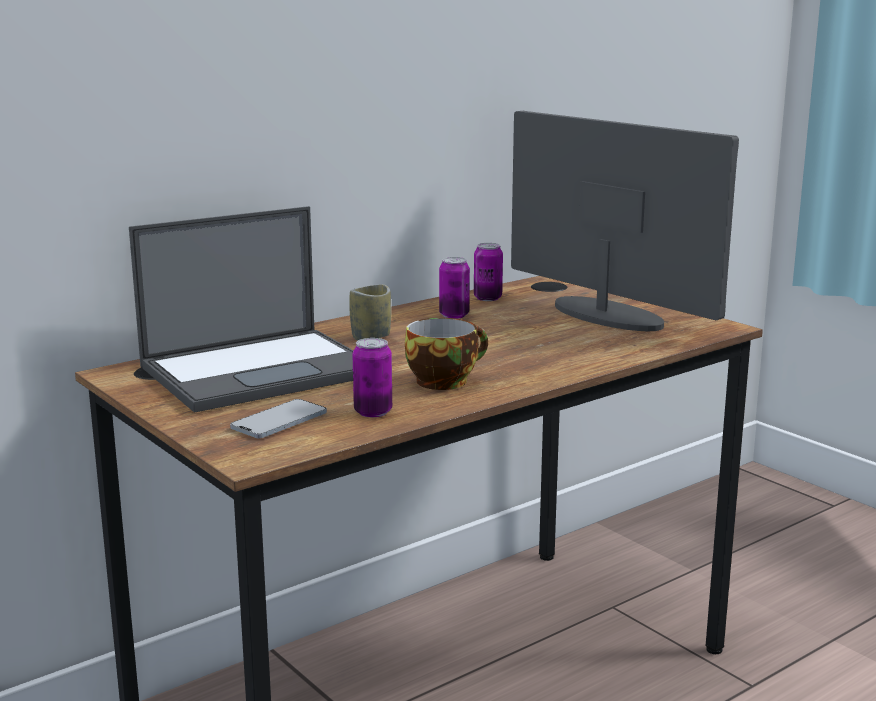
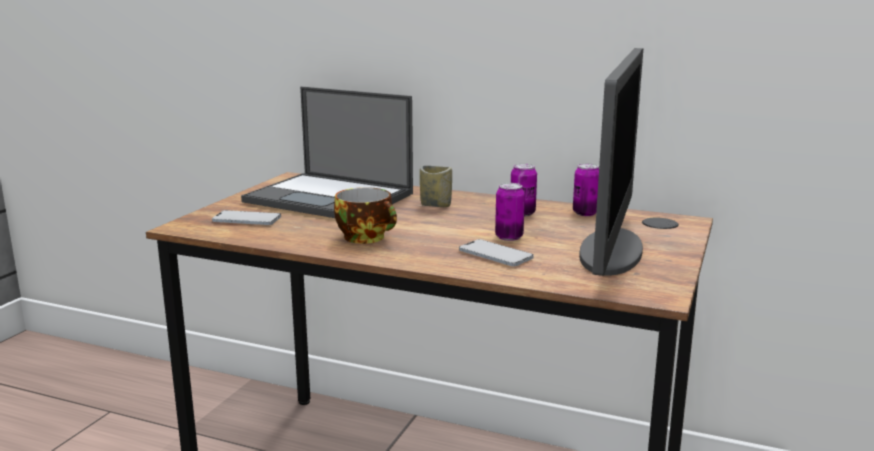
camera: 60 degrees right, 0 degrees up
(373, 412) = (284, 234): can -> can (509, 237)
(566, 348) = (495, 254): none -> phone

